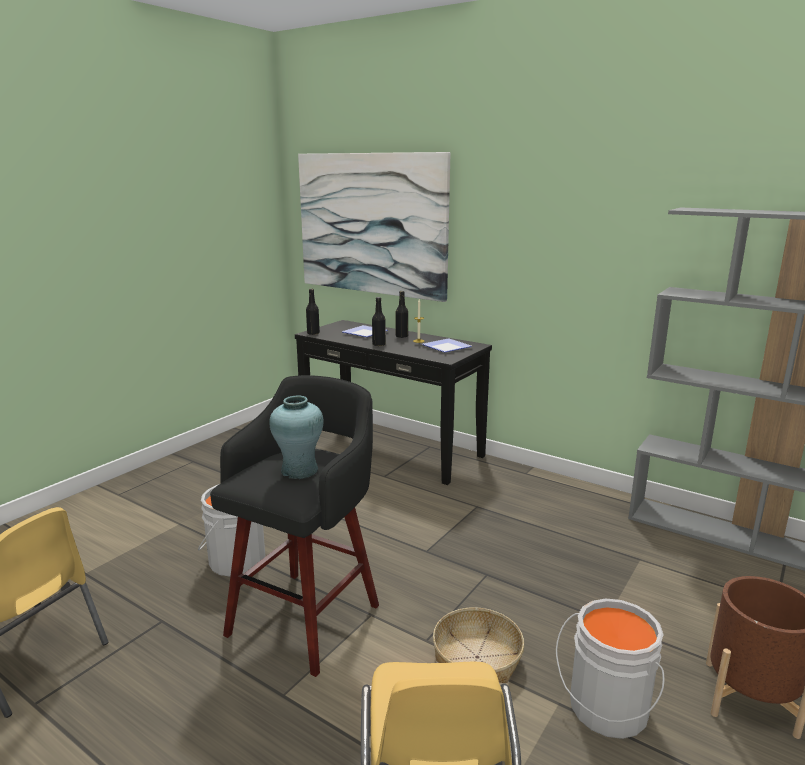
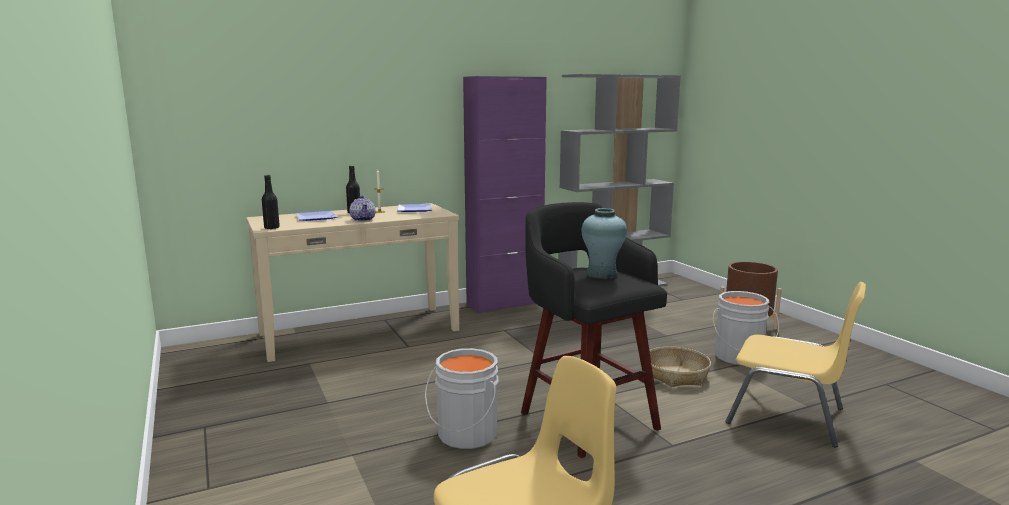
camera: 60 degrees left, 5 degrees down
(371, 224) = (280, 102): picture -> none
(379, 344) = (363, 219): black bottle -> teapot
(391, 447) = (359, 332): black console table -> beige console table
(550, 483) = (504, 303): none -> purple cabinet

